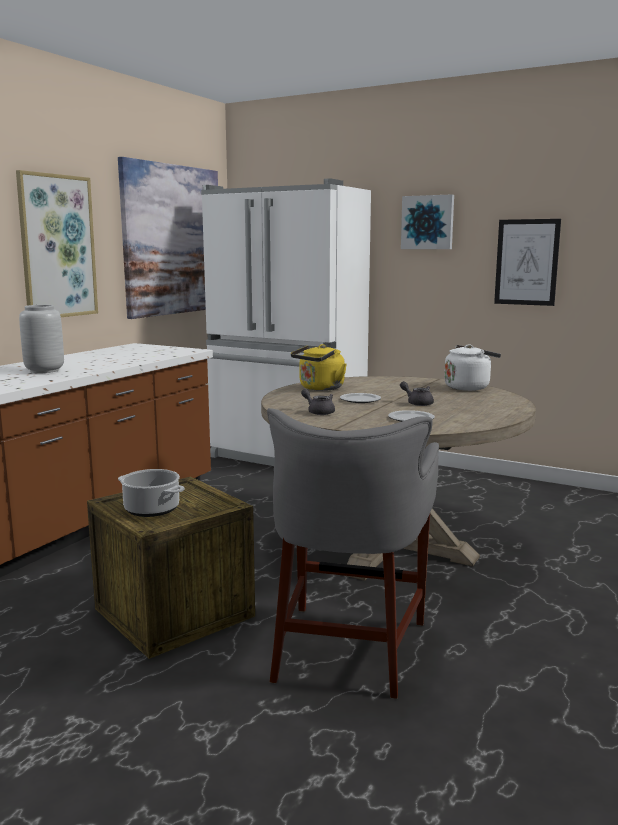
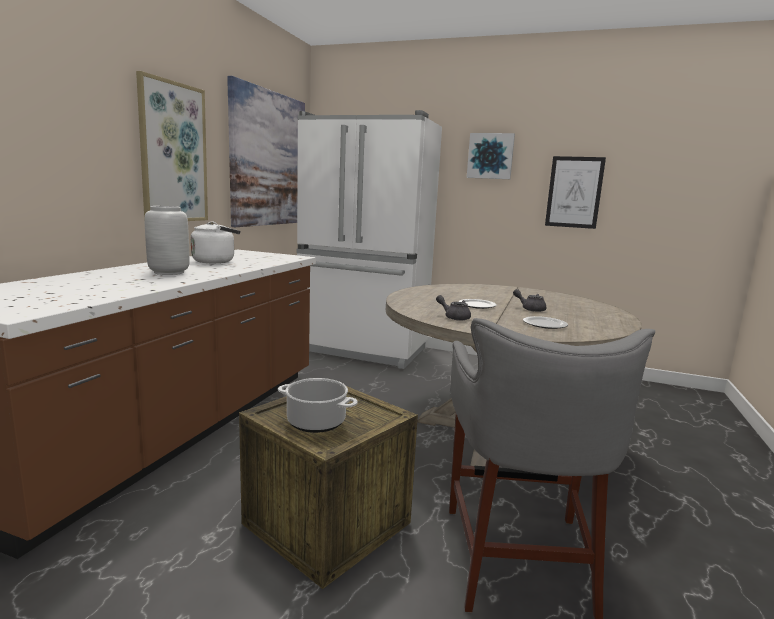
camera: 10 degrees left, 0 degrees up
(319, 388) = (429, 294): yellow kettle -> none
(468, 387) = (553, 295): white kettle -> white kettle (216, 261)

